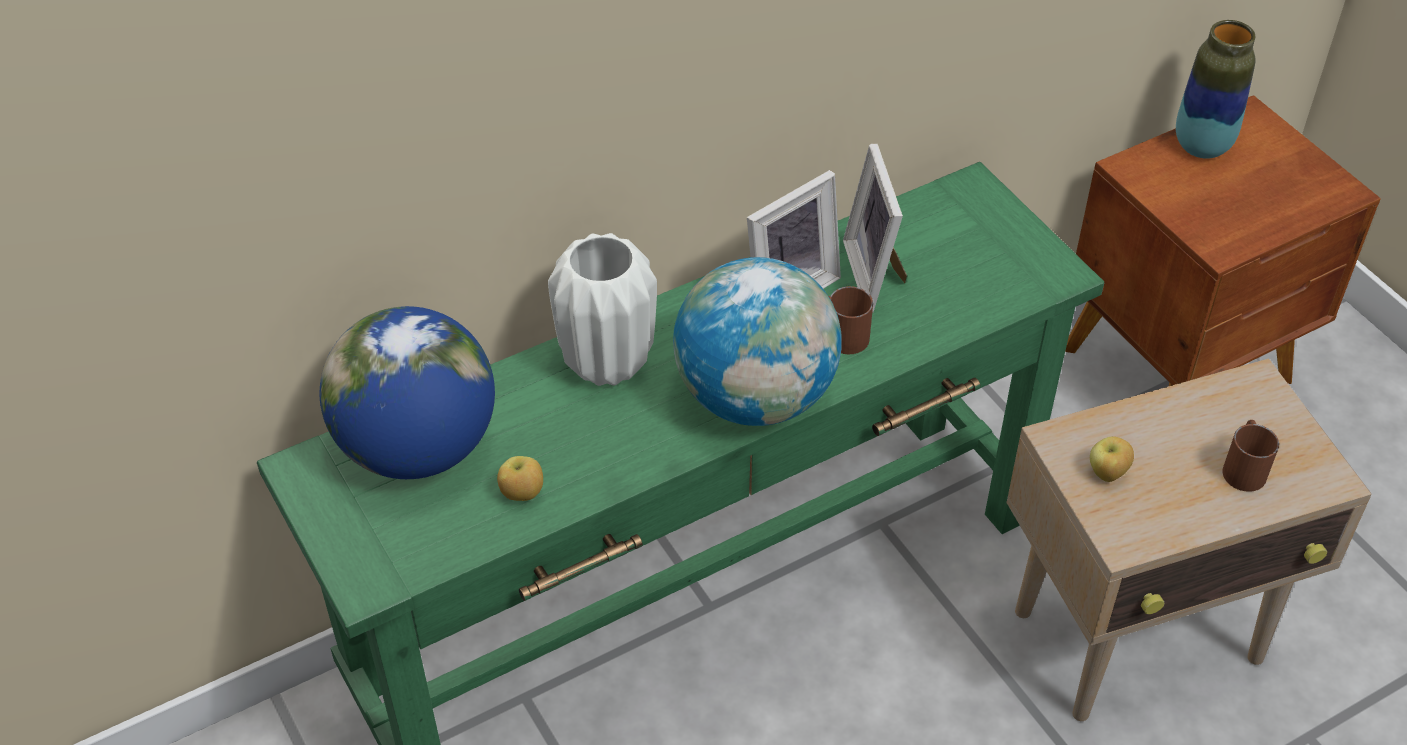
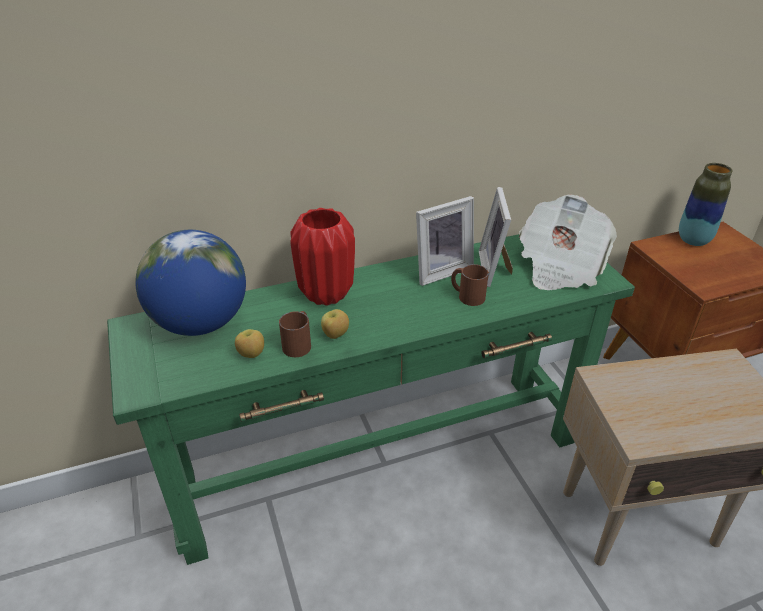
camera: 10 degrees right, 10 degrees down
(605, 363) = (325, 294): white vase -> red vase
(755, 397) = (409, 321): globe -> none
(981, 254) = (560, 266): none -> newspaper
(1107, 473) = (630, 399): apple -> apple (335, 335)
(1243, 466) = (722, 407): brown mug -> brown mug (299, 343)

